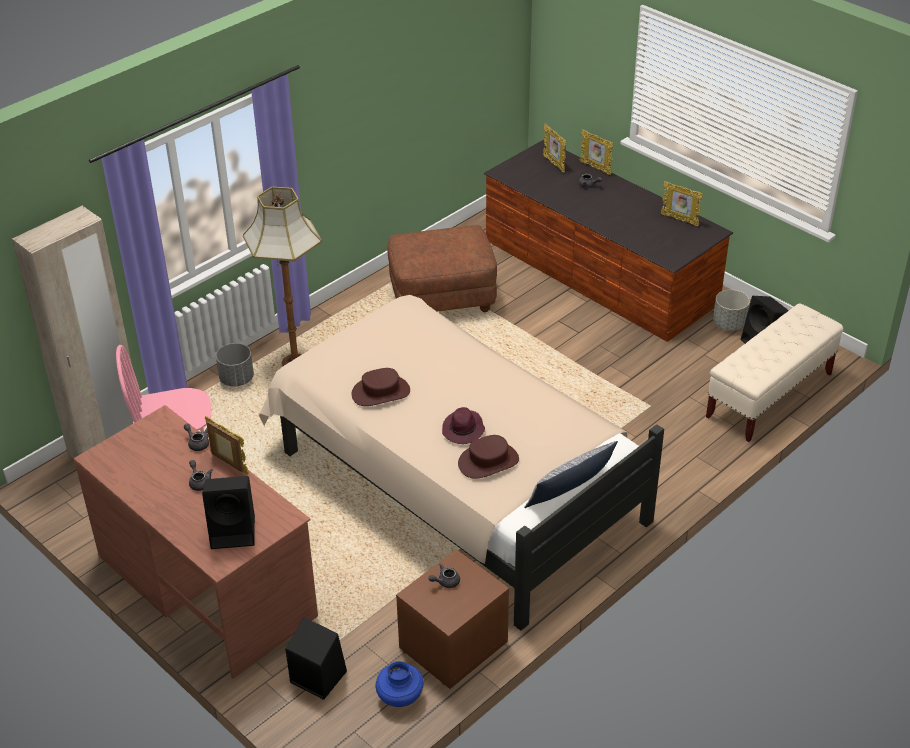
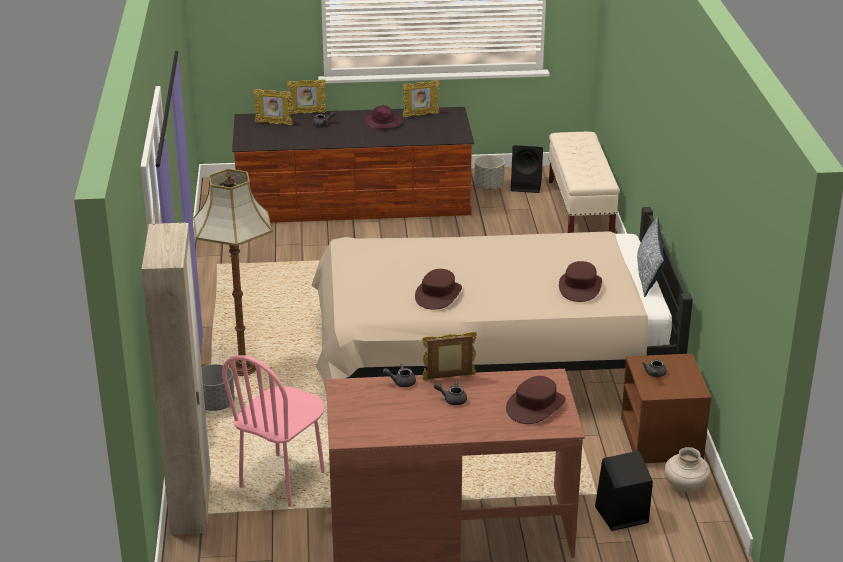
camera: 50 degrees left, 10 degrees down
(234, 531) = (535, 406): black speaker -> brown hat
(400, 697) = (685, 486): blue vase -> beige vase
(443, 298) = (275, 271): brown ottoman -> none
(463, 430) = (531, 282): purple hat -> purple hat (383, 123)

